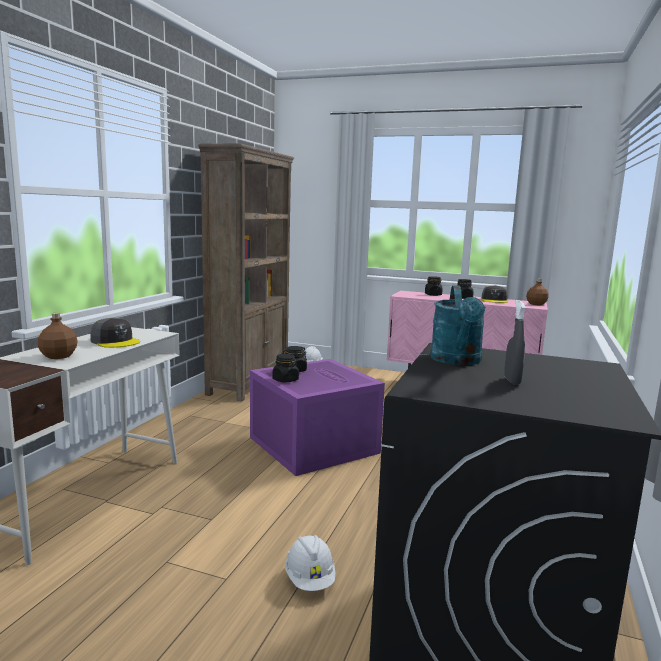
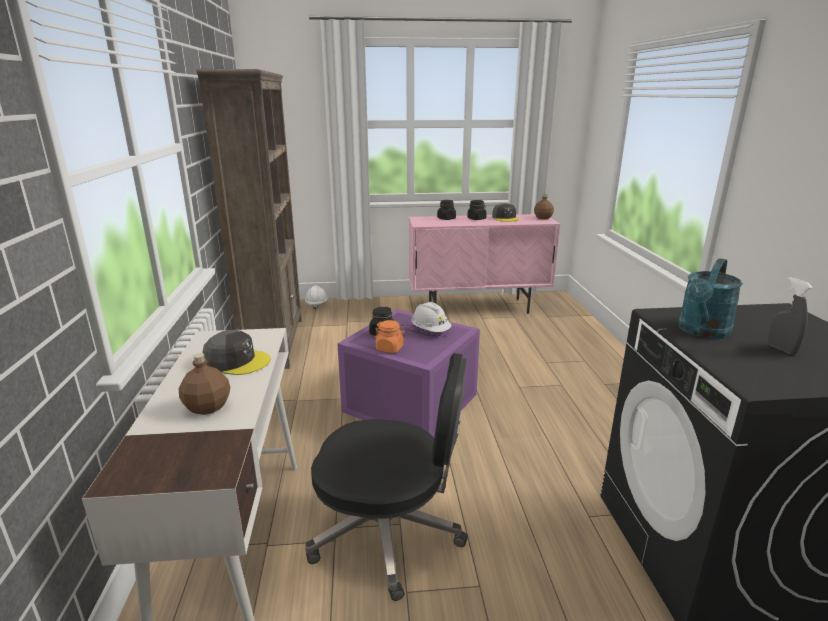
camera: 25 degrees left, 10 degrees up
(196, 522) = (389, 533): none -> black office chair
(285, 380) = (390, 348): black jar -> orange jar
(310, 579) = (547, 553): white hard hat -> white hard hat (430, 331)
(457, 361) = (702, 332): turquoise watering can -> turquoise watering can turned 60 degrees clockwise

